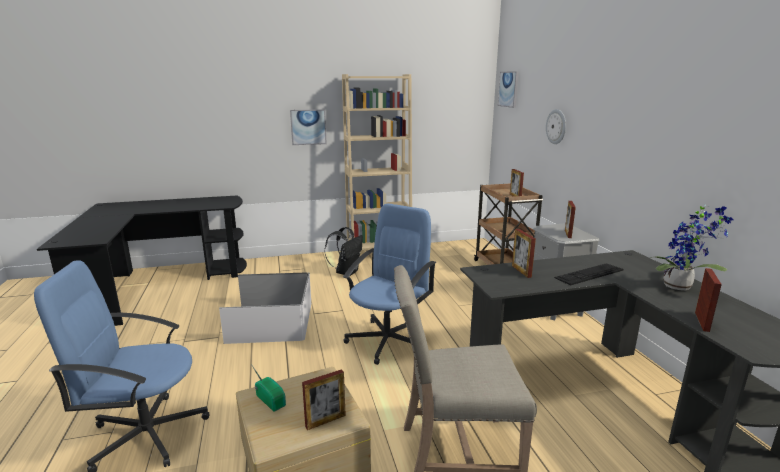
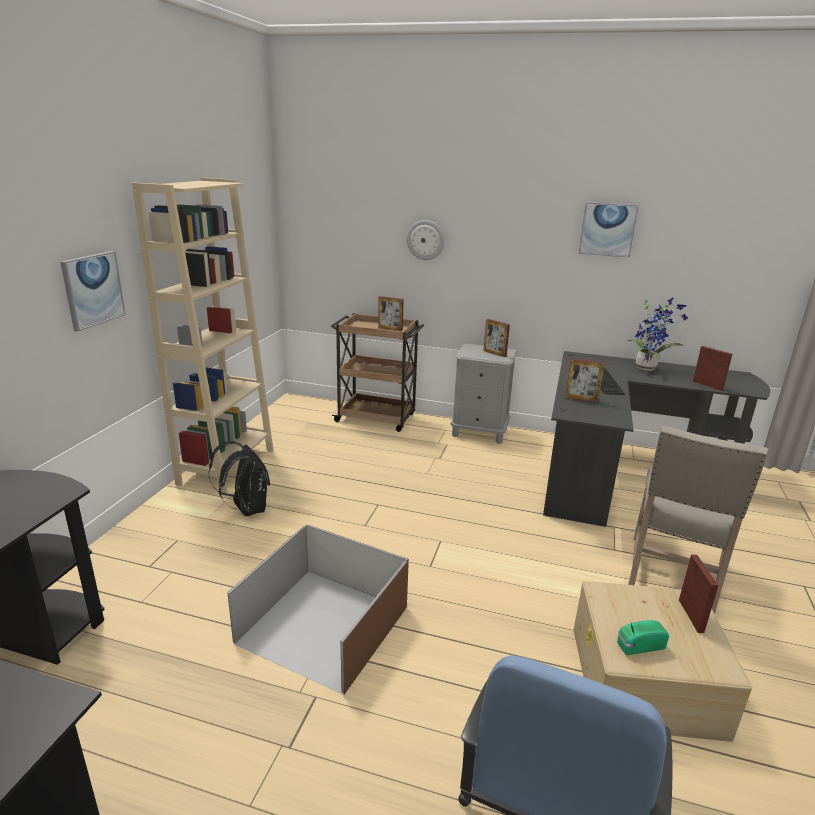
camera: 60 degrees left, 5 degrees up
(270, 321) = (321, 624): white storage box -> brown storage box
(388, 340) = (461, 543): blue office chair -> none
(508, 89) = (313, 193): picture -> picture (607, 229)

